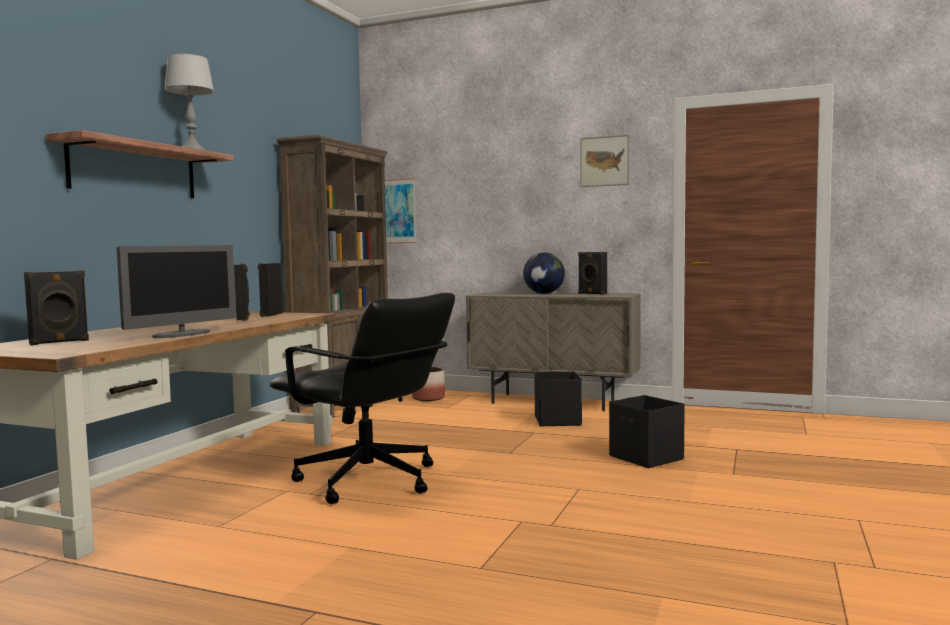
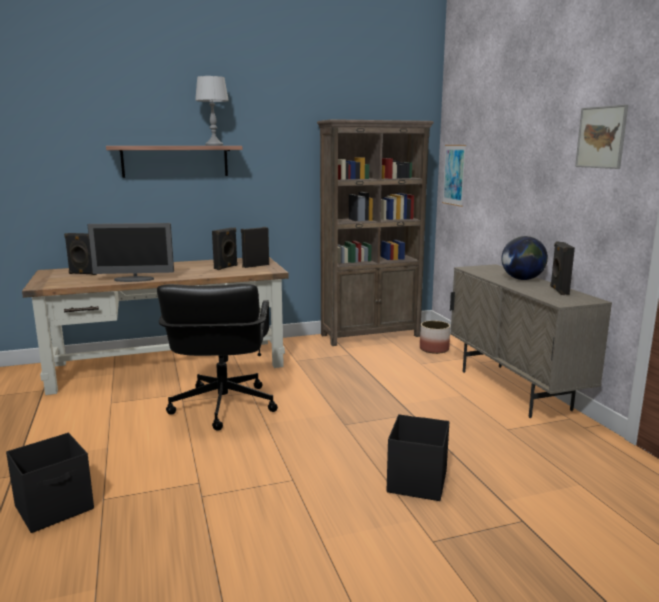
camera: 50 degrees right, 10 degrees up
(558, 420) = (462, 410): black storage box -> black storage box (55, 508)

